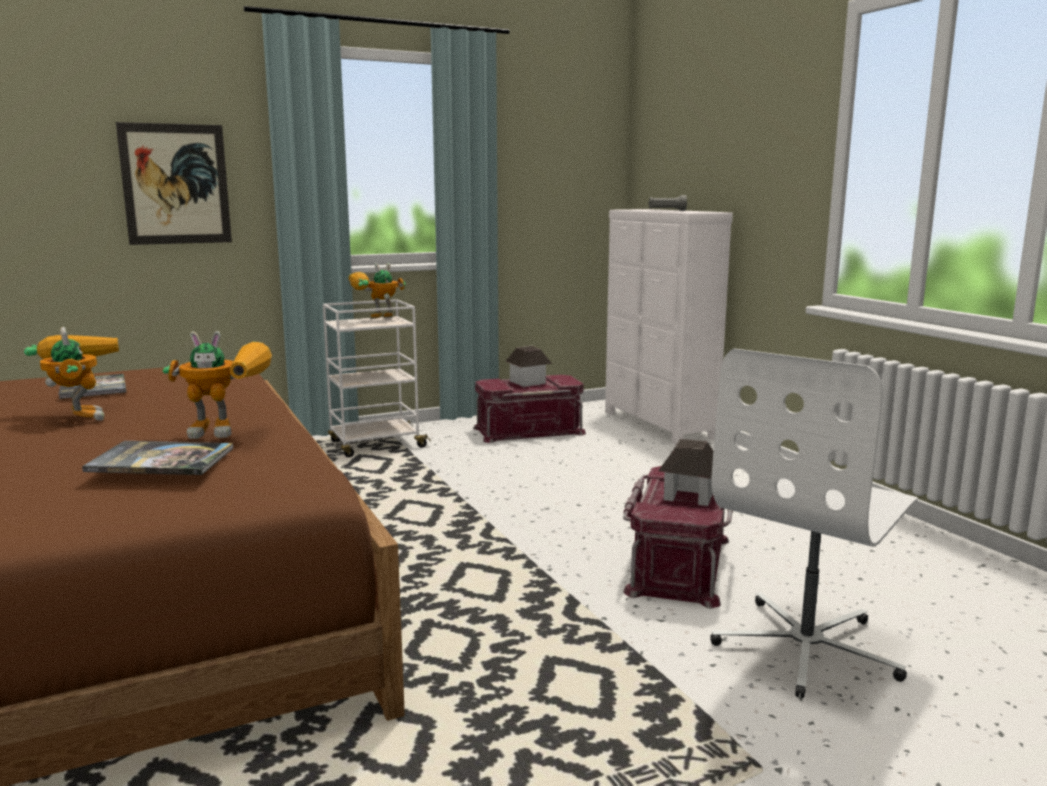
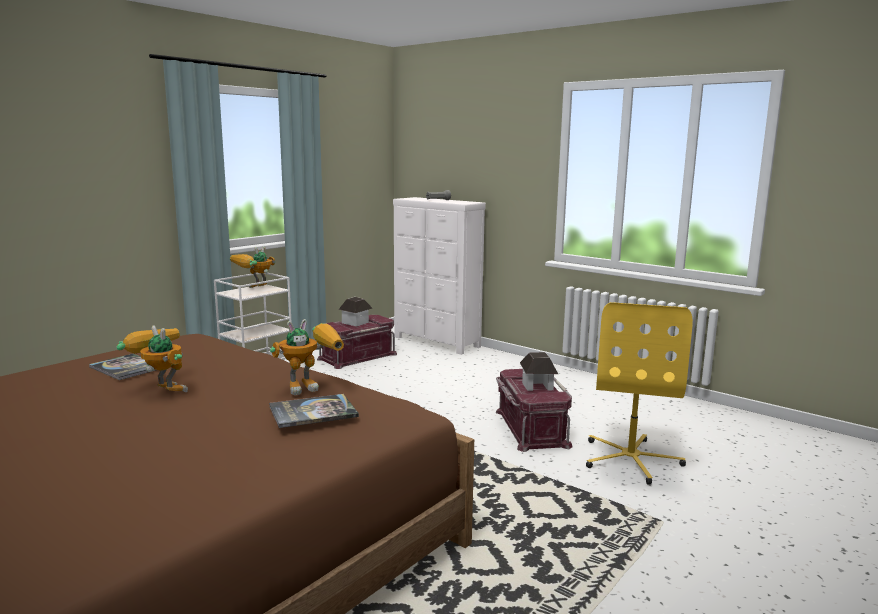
camera: 25 degrees left, 0 degrees up
(175, 184) = (94, 193): picture -> none
(807, 647) = (631, 459): white office chair -> yellow office chair

